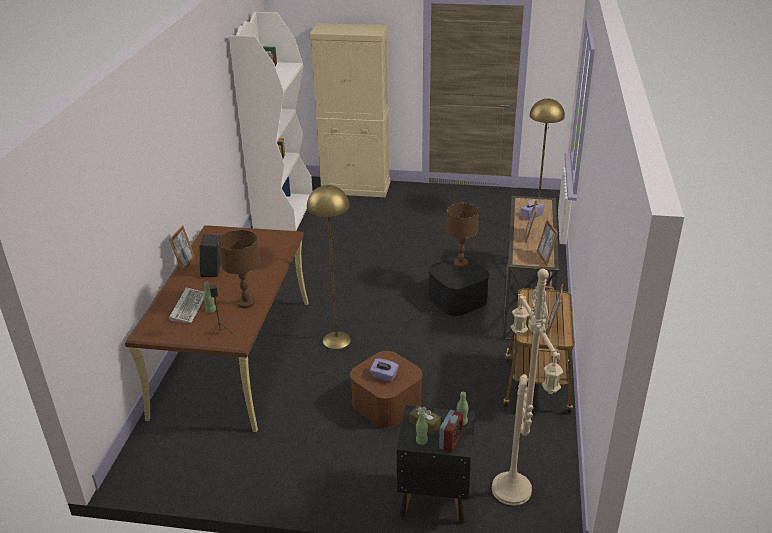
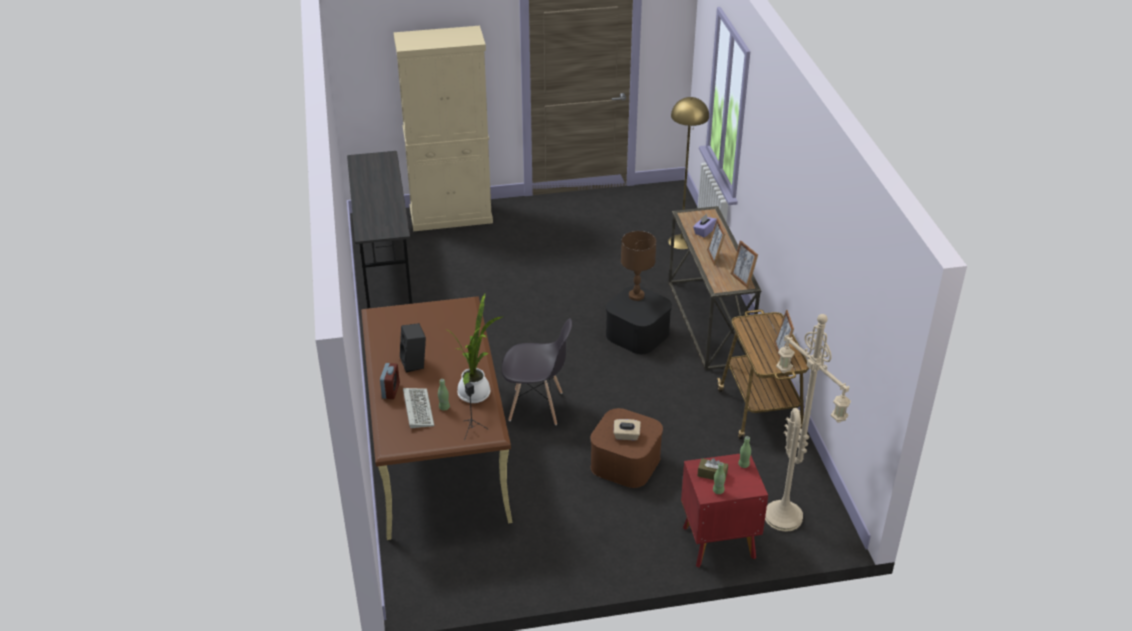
camera: 20 degrees left, 5 degrees up
(185, 264) = (377, 361): picture frame -> none
(246, 303) = (475, 392): brown table lamp -> potted plant
(283, 212) = (384, 264): white bookcase -> grey desk
(336, 340) = (536, 407): yellow floor lamp -> grey chair
(384, 376) = (626, 436): purple tissue box -> beige tissue box
(433, 497) = (717, 541): black nightstand -> red nightstand
(450, 441) = (743, 485): alarm clock -> alarm clock (391, 391)

